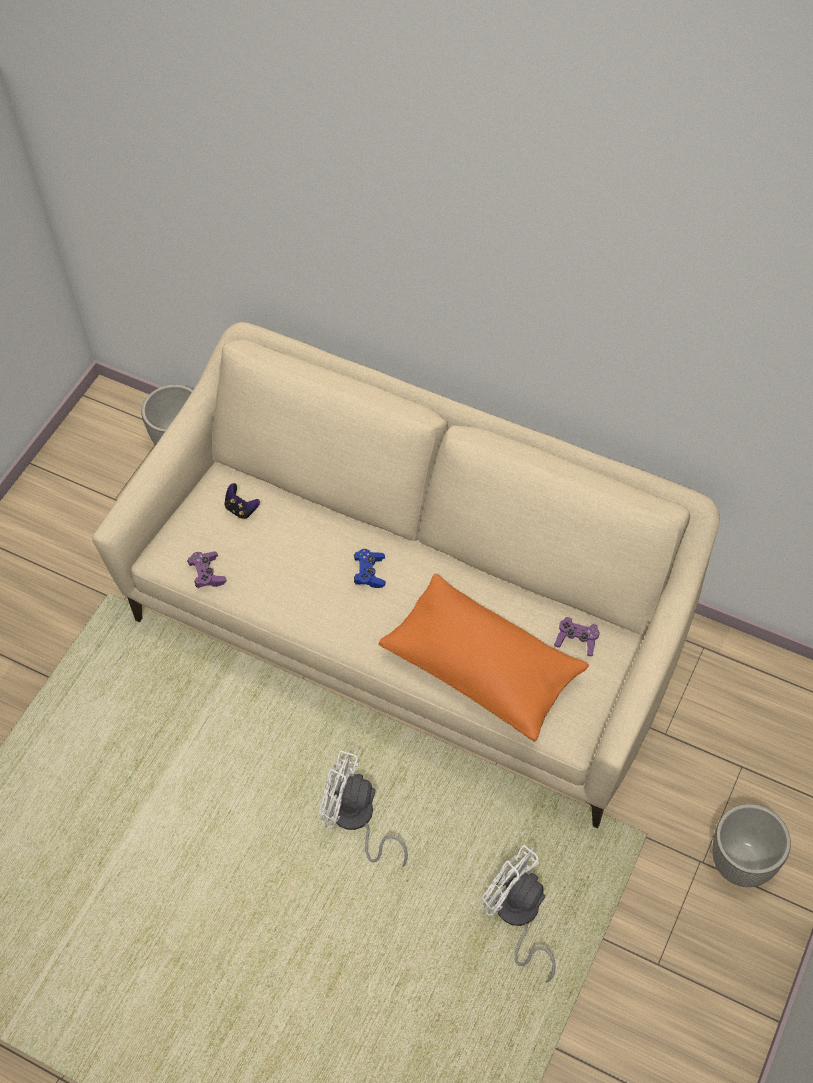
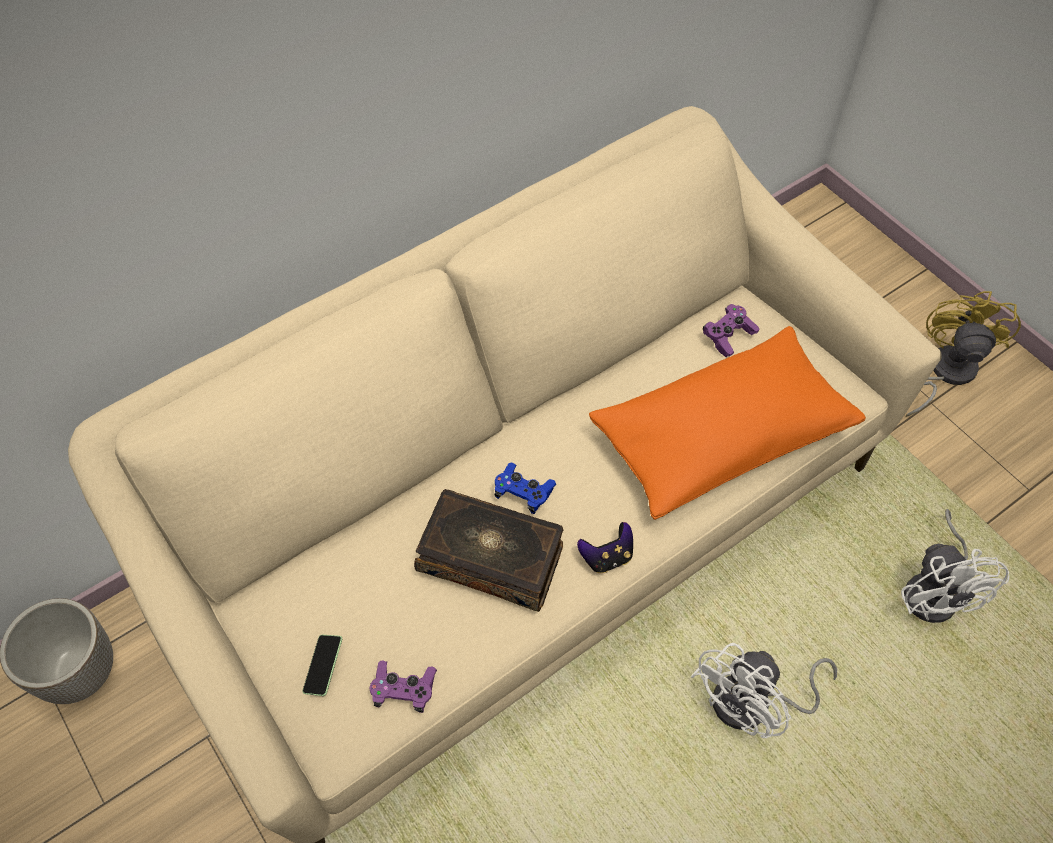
camera: 65 degrees left, 0 degrees up
(201, 530) = (324, 668): none -> phone
(241, 509) = (326, 601): game controller -> game controller (607, 557)
(314, 576) = (491, 557): none -> book
(517, 916) = (935, 590): white fan -> white fan turned 75 degrees counterclockwise
(740, 862) = (944, 372): planter -> yellow fan

